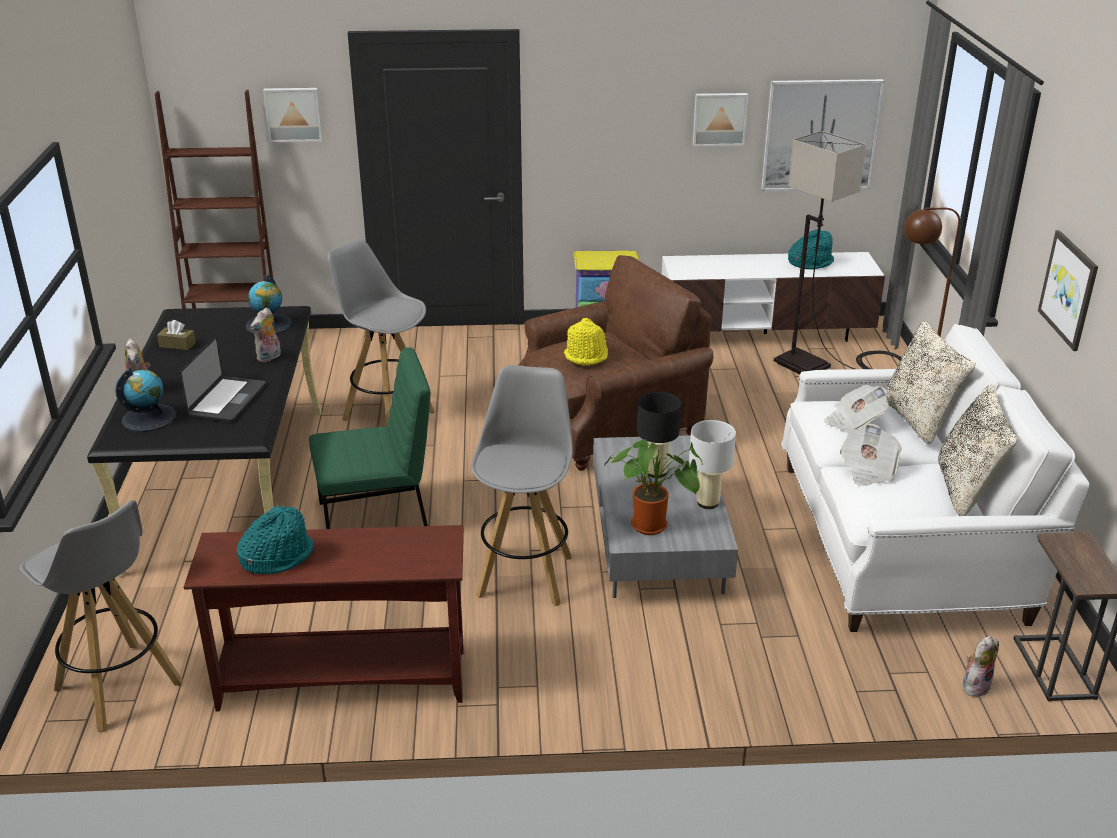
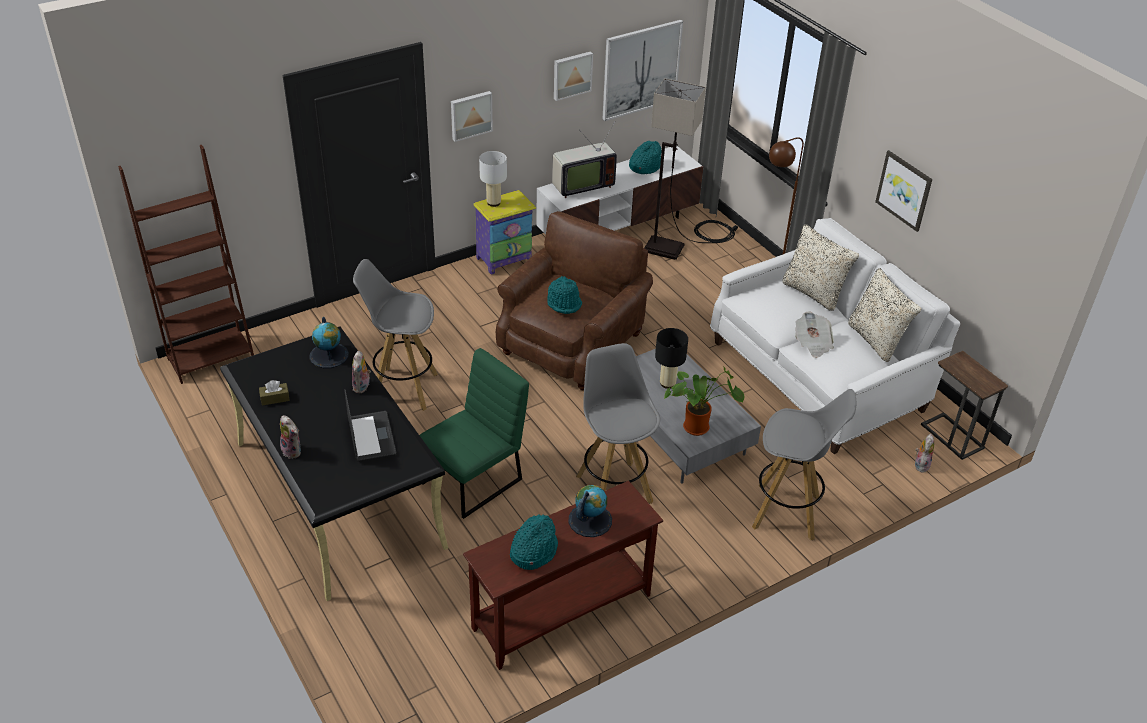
camera: 30 degrees left, 10 degrees up
(119, 688) = (415, 682): grey stool -> grey stool (787, 513)
(149, 418) = (327, 474): globe -> globe (590, 520)
(293, 114) = (240, 154): picture -> picture (470, 115)
(586, 355) = (564, 303): yellow hat -> turquoise hat
(708, 503) = (718, 397): white table lamp -> white table lamp (494, 203)
(715, 264) = (581, 185): none -> television
(854, 422) = (777, 306): newspaper -> none

